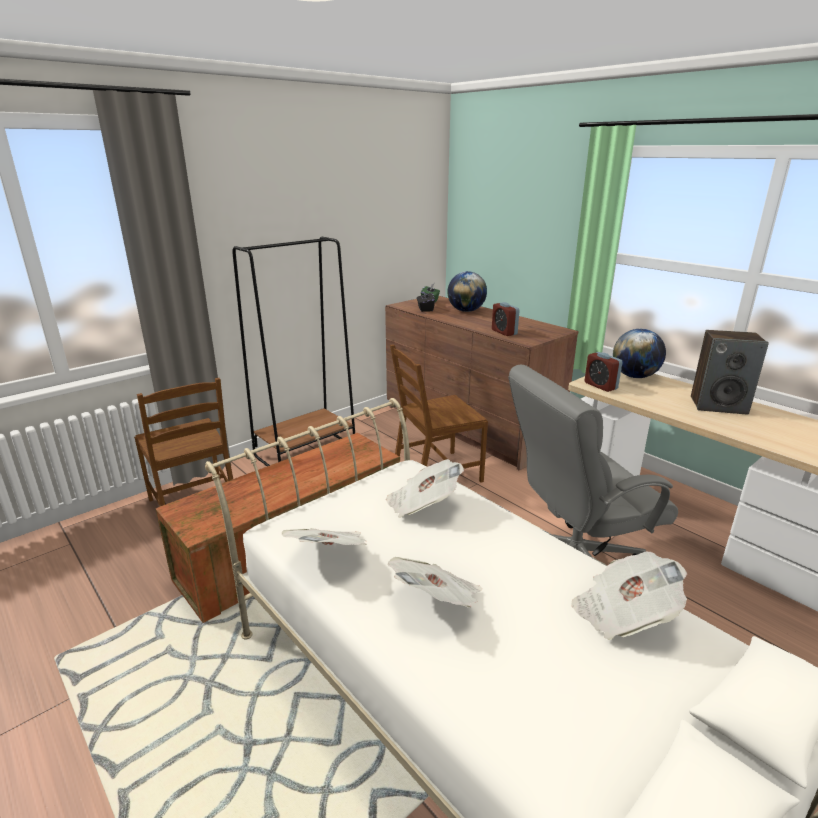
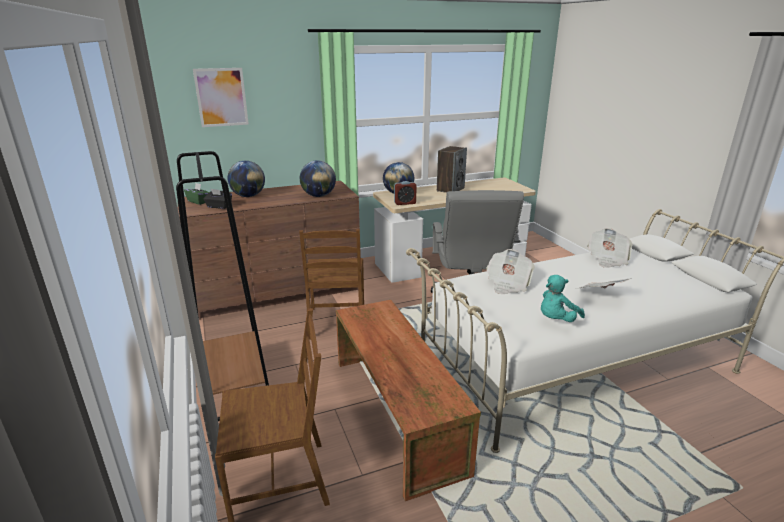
camera: 70 degrees left, 0 degrees up
(330, 554) = (556, 320): newspaper -> turquoise plush toy
(494, 202) = (221, 97): none -> picture
(504, 332) = (318, 196): alarm clock -> globe

